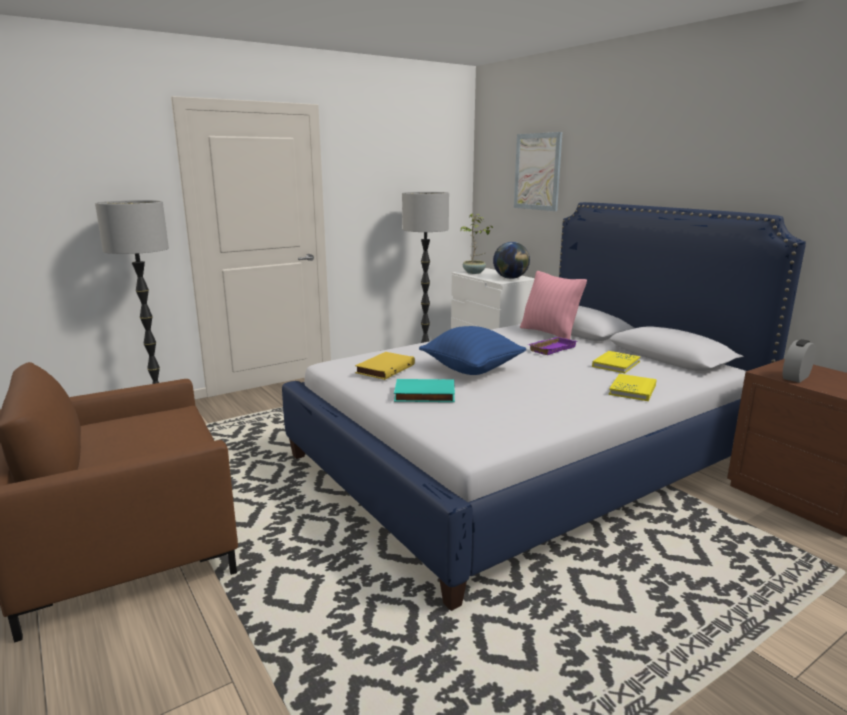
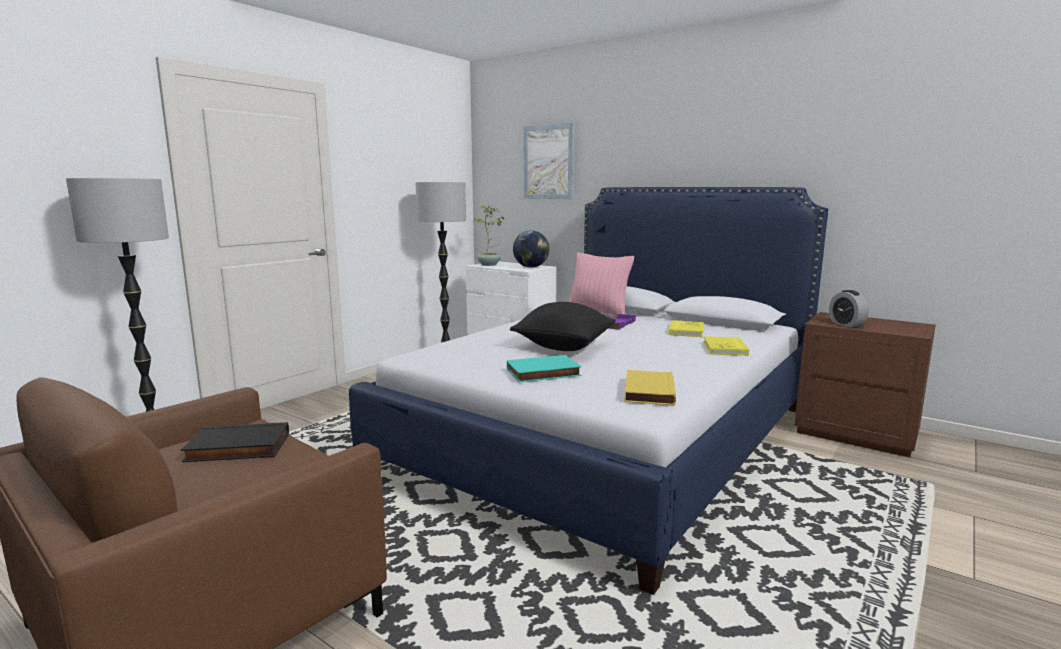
camera: 20 degrees left, 5 degrees down
(153, 428) = (237, 448): none -> black book
(384, 368) = (476, 354): yellow book -> yellow book (647, 391)
(472, 369) = (564, 347): blue pillow -> black pillow
(795, 377) = (846, 324): alarm clock -> alarm clock turned 45 degrees counterclockwise

